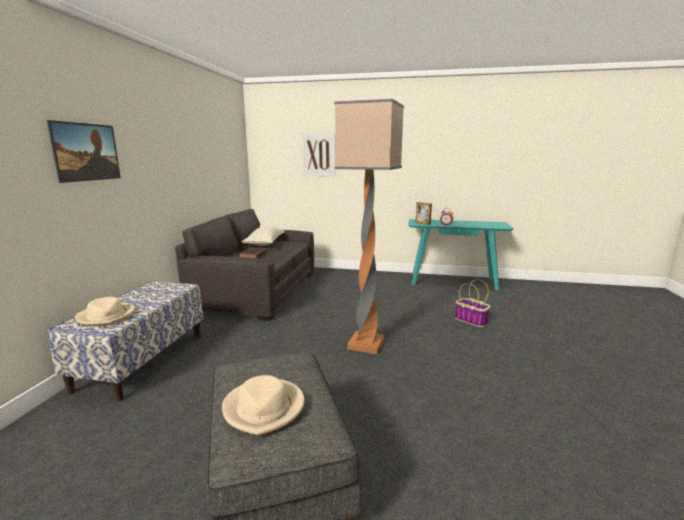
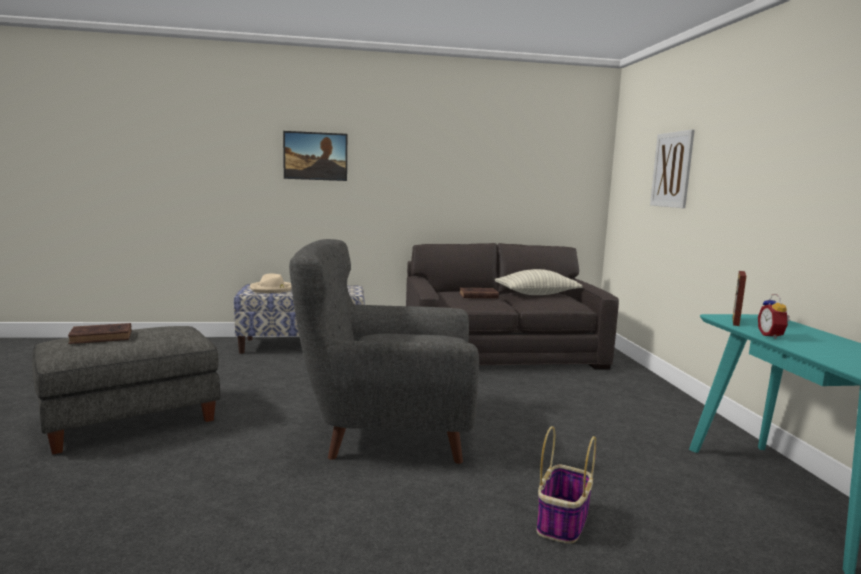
camera: 70 degrees right, 5 degrees down
(265, 408) = (103, 337): beige hat -> brown book
(364, 345) = (386, 429): floor lamp -> grey armchair

